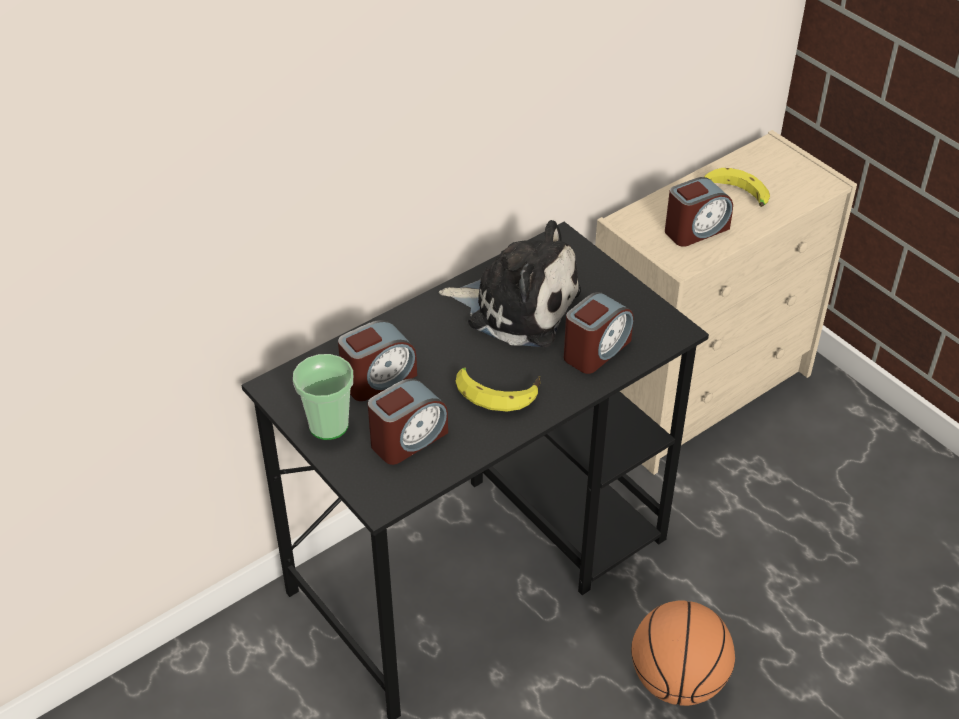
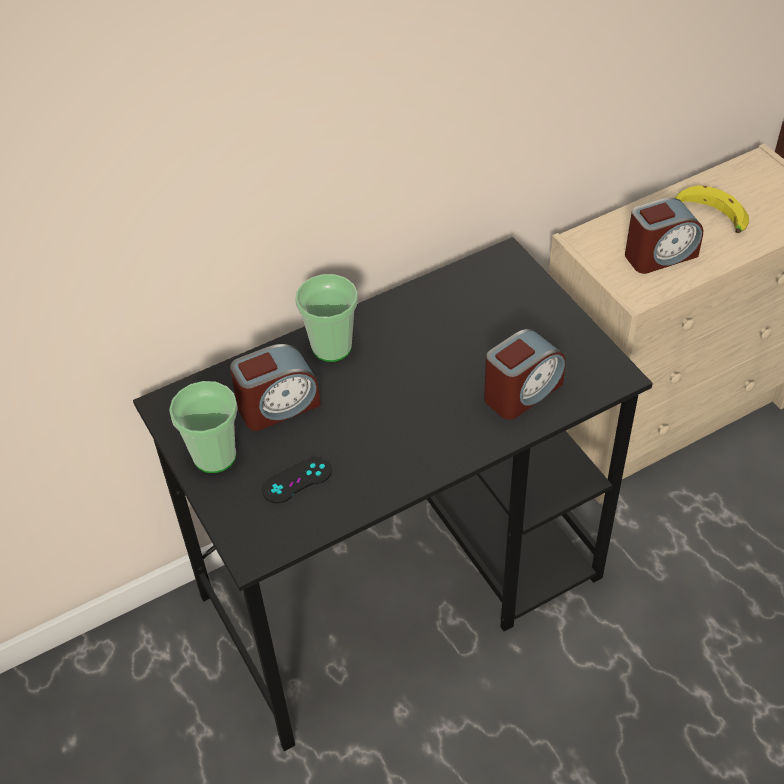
camera: 10 degrees right, 5 degrees up
(408, 439) = (297, 480): alarm clock -> black game controller
(417, 326) = (331, 347): none -> cup
(497, 391) = (405, 431): banana -> none
(517, 305) = (444, 332): plush toy -> none
(677, 680) = (592, 739): basketball -> none

